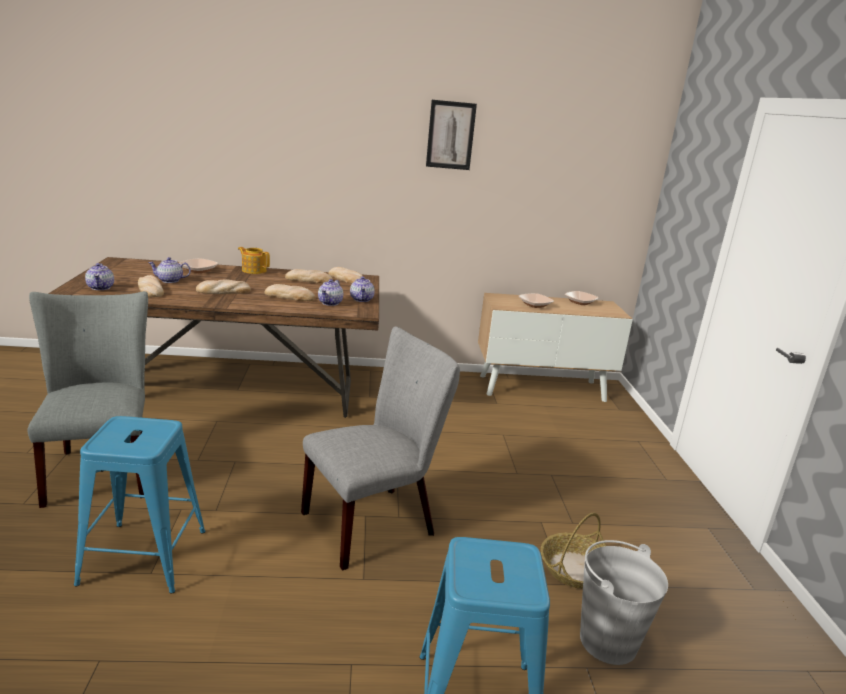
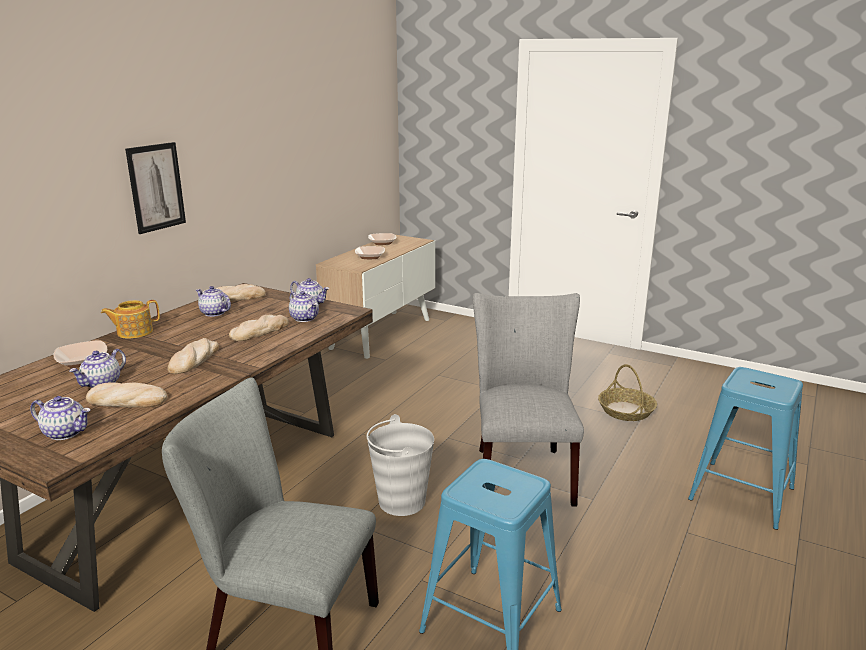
camera: 55 degrees left, 0 degrees up
(309, 280) = (214, 313): bread -> teapot
(450, 135) = (263, 105): picture -> picture (156, 187)
(607, 641) = (698, 427): grey bucket -> grey bucket (401, 501)

